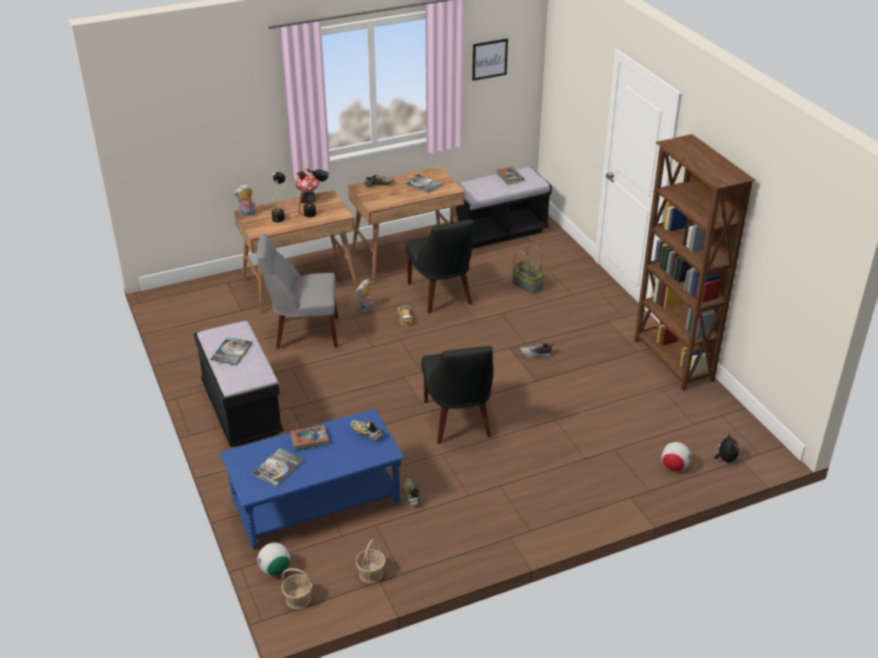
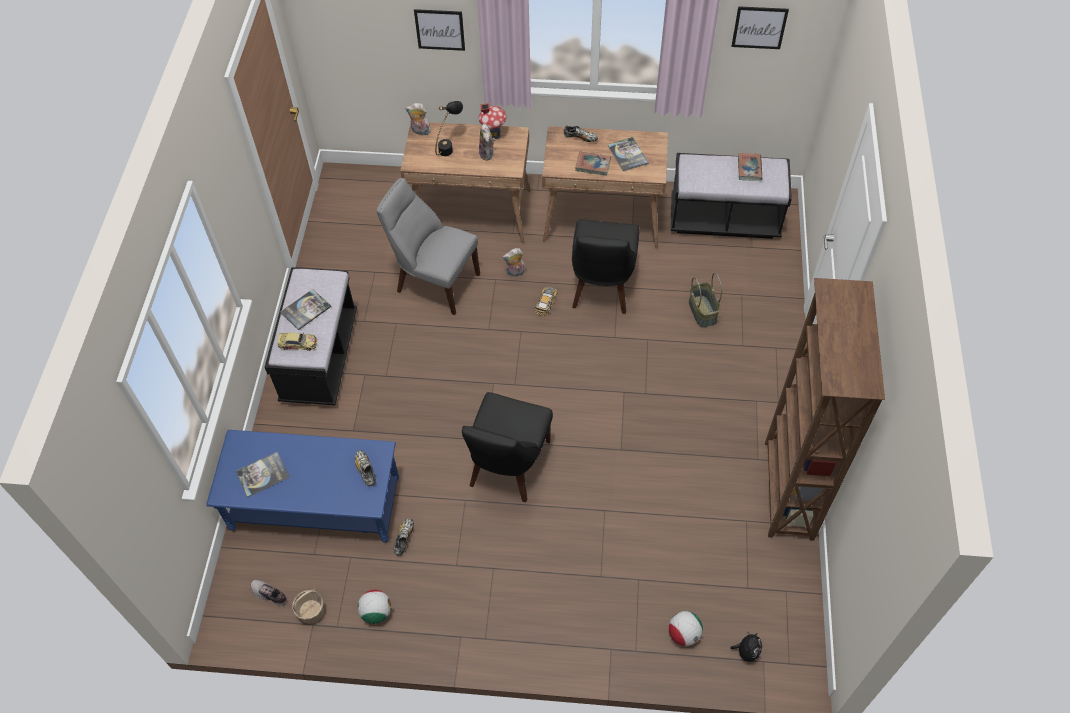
camera: 30 degrees right, 20 degrees up
(242, 373) = (298, 343): none -> toy car
(248, 119) = (440, 29): none -> picture
(275, 569) = (235, 563): football -> football (376, 612)
(298, 599) = (234, 607): basket -> none
(309, 439) = (311, 453): book -> book (593, 165)
(314, 212) = (487, 154): black table lamp -> plush toy
(536, 354) = (645, 413): shoe -> shoe (269, 595)

